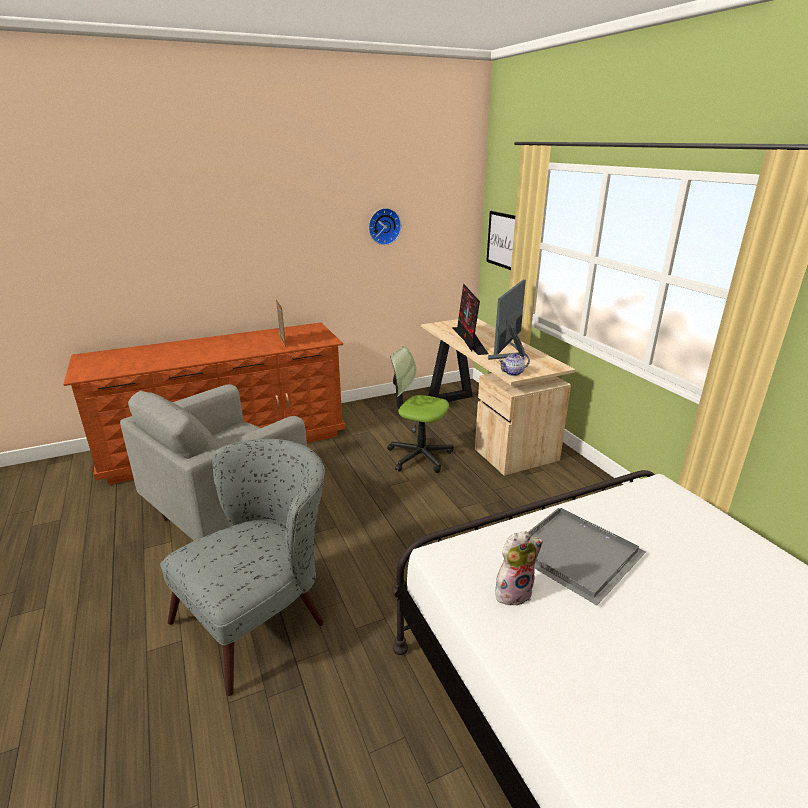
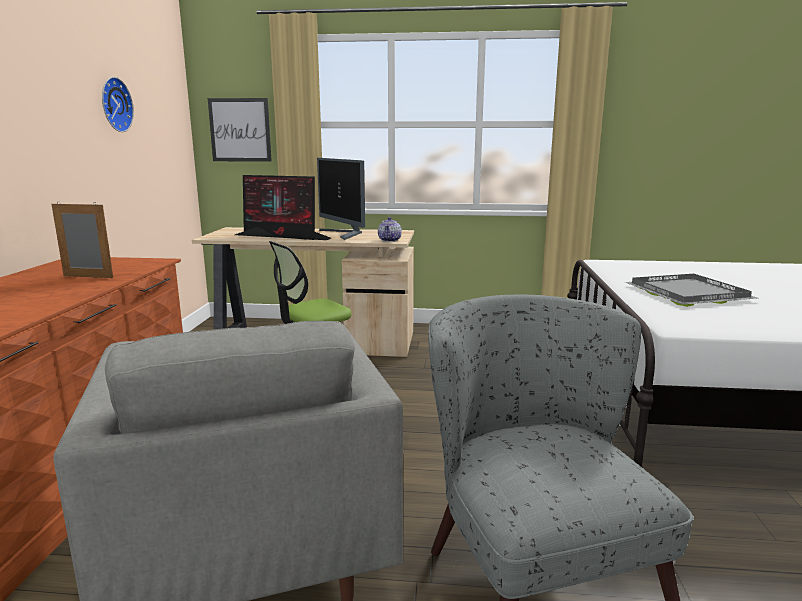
camera: 60 degrees left, 10 degrees down
(513, 592) = (736, 316): plush toy -> none

